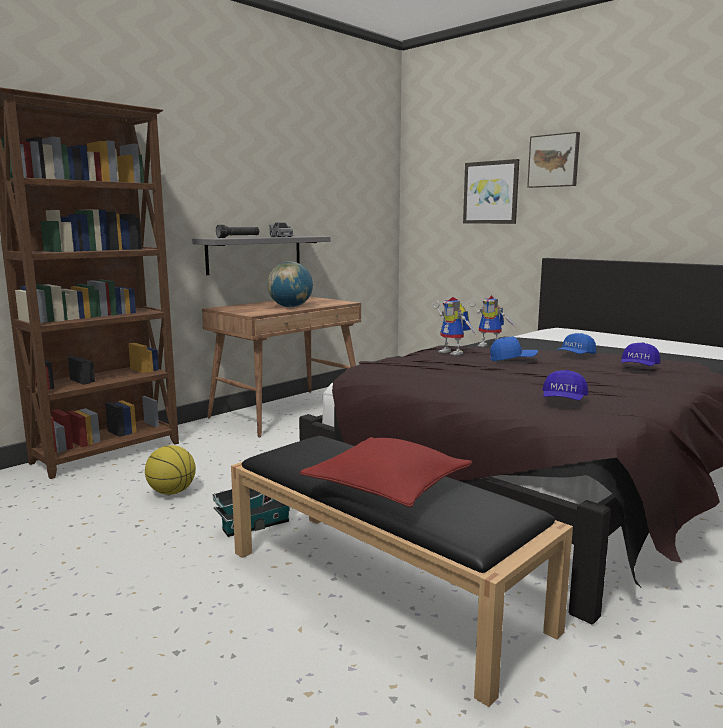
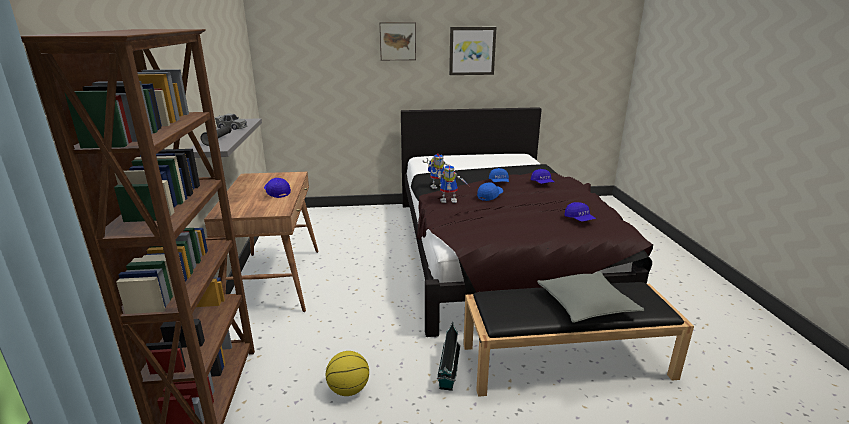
camera: 50 degrees left, 10 degrees up
(290, 307) = (277, 193): globe -> blue cap
(387, 486) = (586, 305): red pillow -> grey pillow
(491, 192) = (347, 63): picture -> picture (472, 51)

